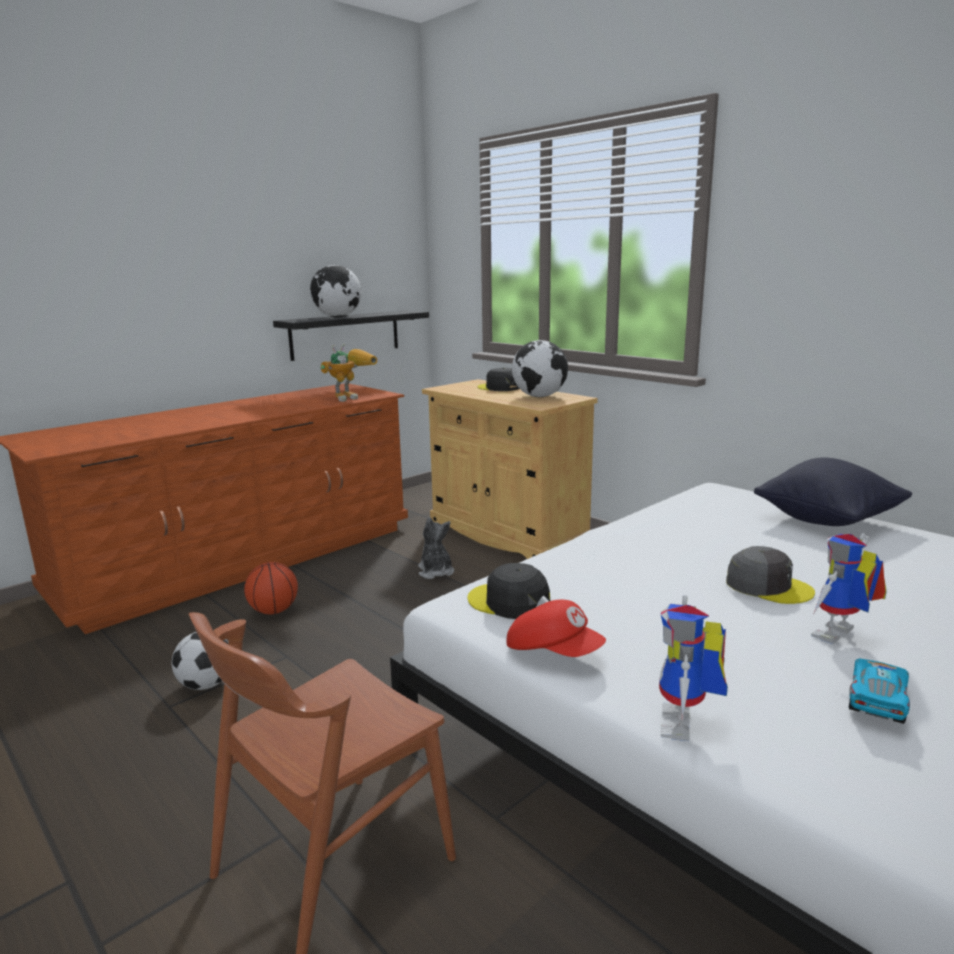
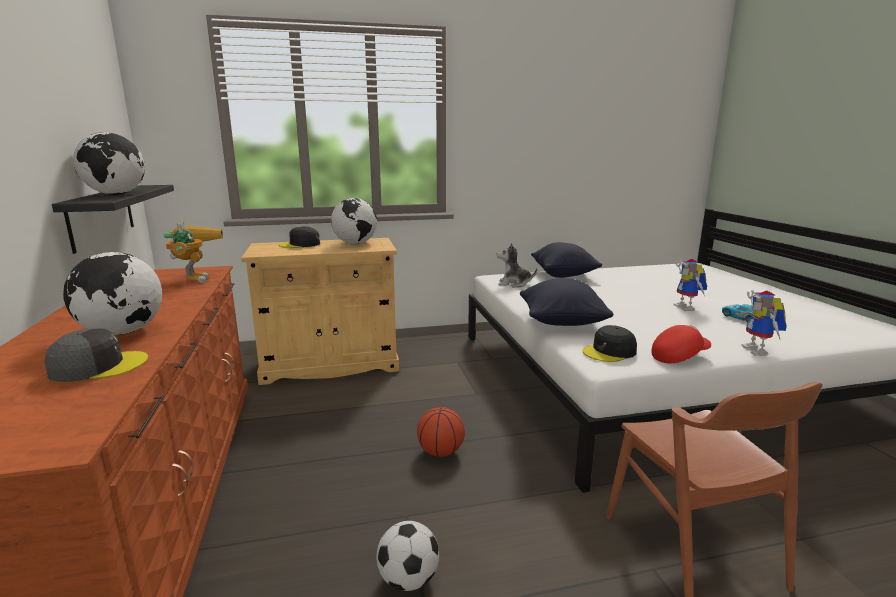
camera: 60 degrees left, 0 degrees up
(211, 417) = (122, 332): none -> globe
(273, 611) = (308, 506): basketball -> basketball (440, 452)
(435, 572) = (350, 408): plush toy -> plush toy (514, 284)
(582, 559) = (562, 324): none -> black pillow
(685, 727) = (759, 351): toy robot -> toy robot turned 45 degrees clockwise
(768, 586) = (629, 303): grey cap -> grey cap (98, 366)

